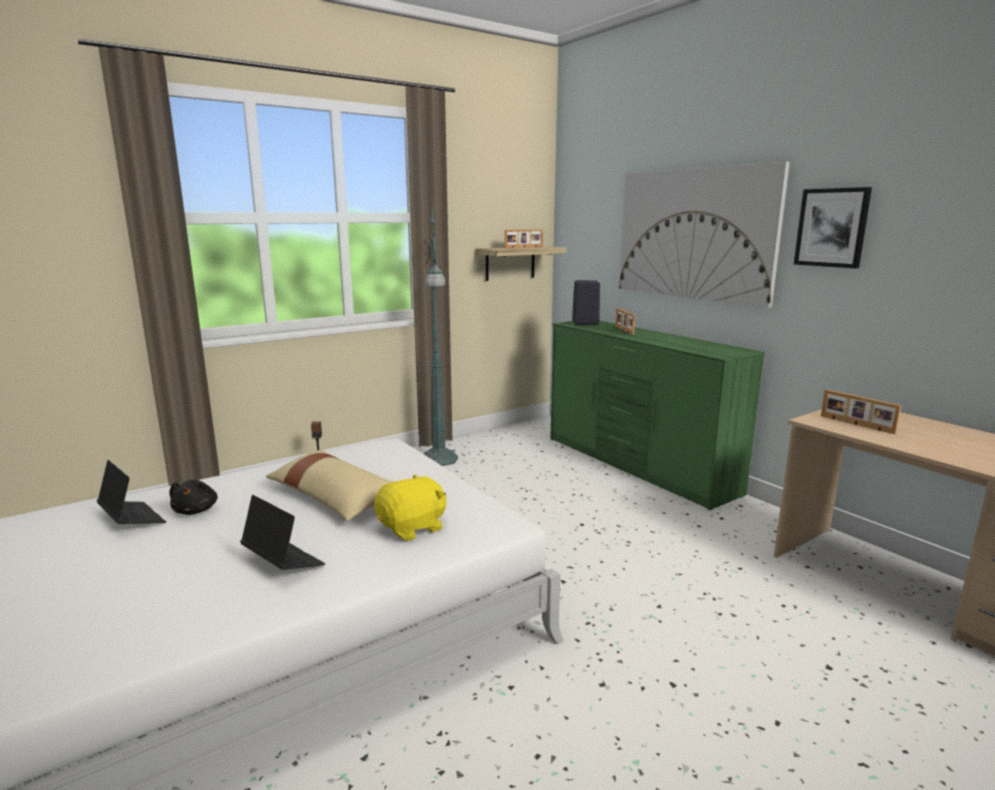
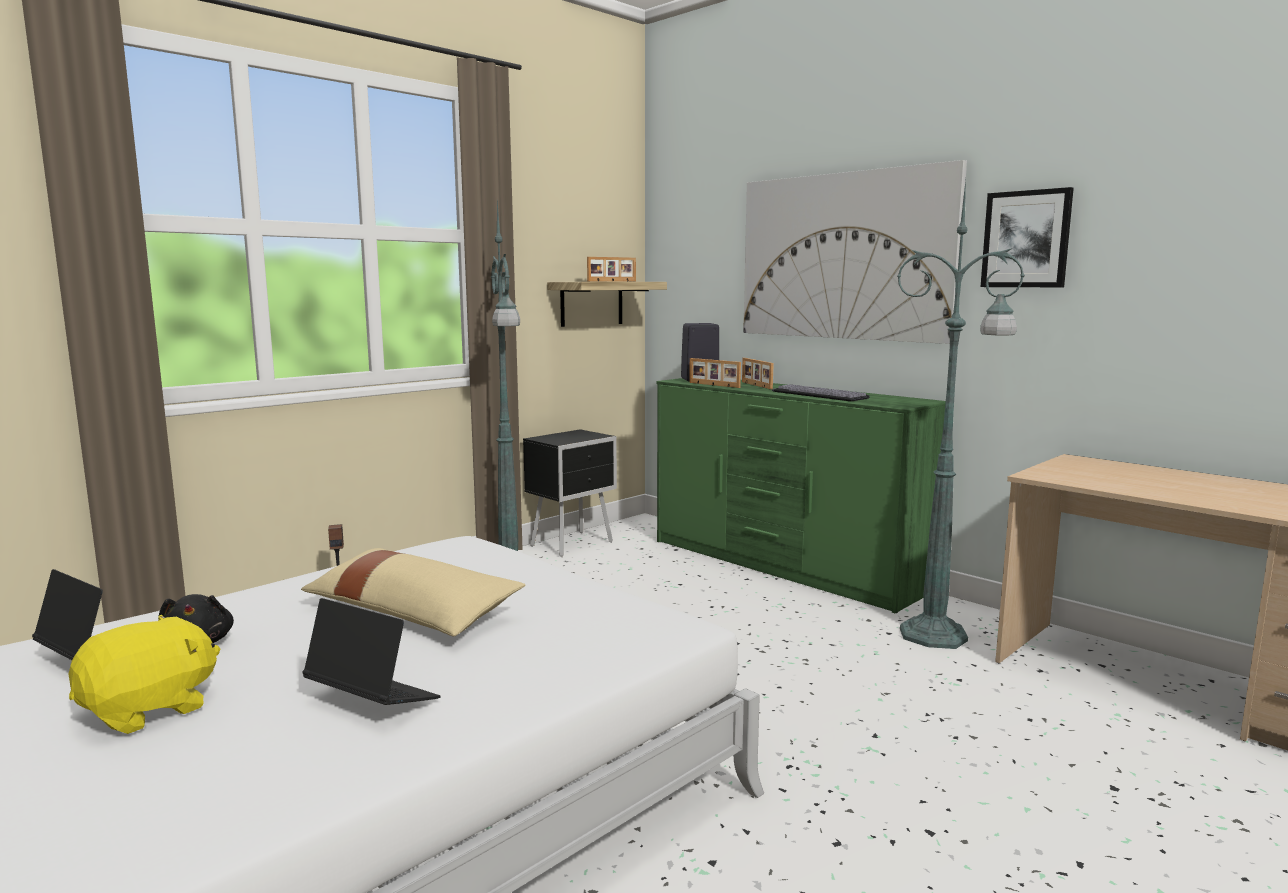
camera: 10 degrees left, 5 degrees down
(412, 528) = (549, 642): yellow plush toy -> yellow plush toy (150, 710)
(490, 438) = (574, 544): none -> black nightstand
(670, 341) = (824, 394): none -> keyboard
(736, 531) = (937, 635): none -> green floor lamp
(856, 424) = (1089, 477): picture frame -> picture frame (713, 385)

